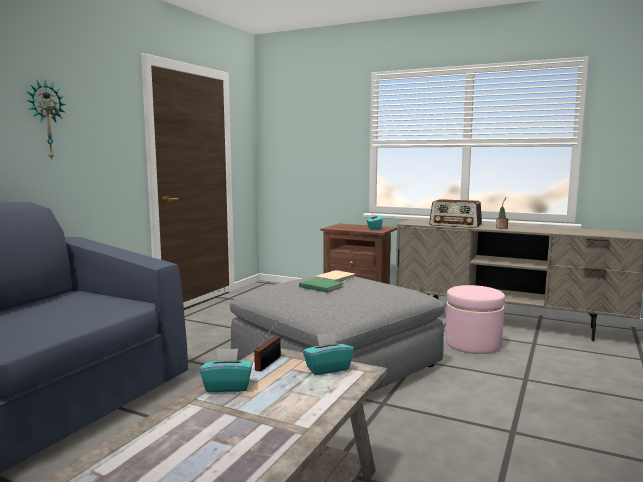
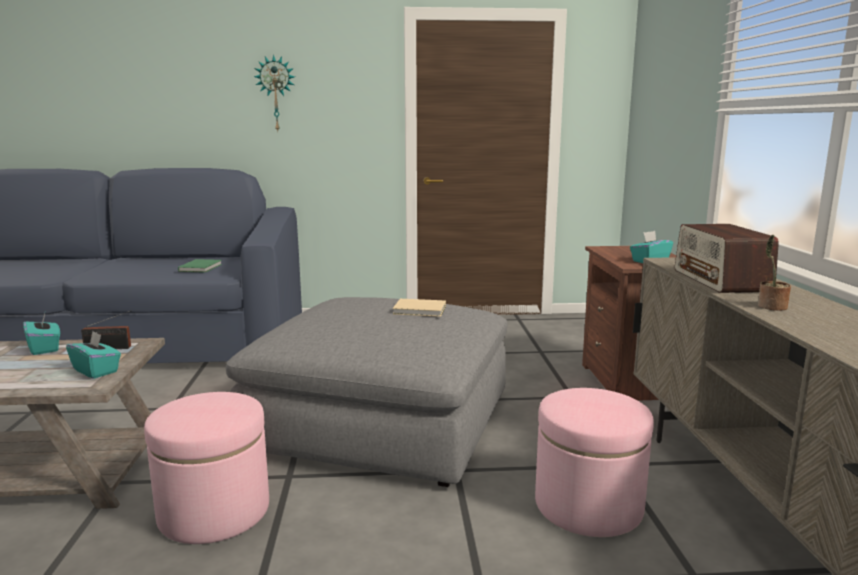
camera: 60 degrees right, 5 degrees up
(320, 286) = (369, 311): green book -> green book (201, 267)
(410, 433) = (214, 511): none -> pink ottoman

